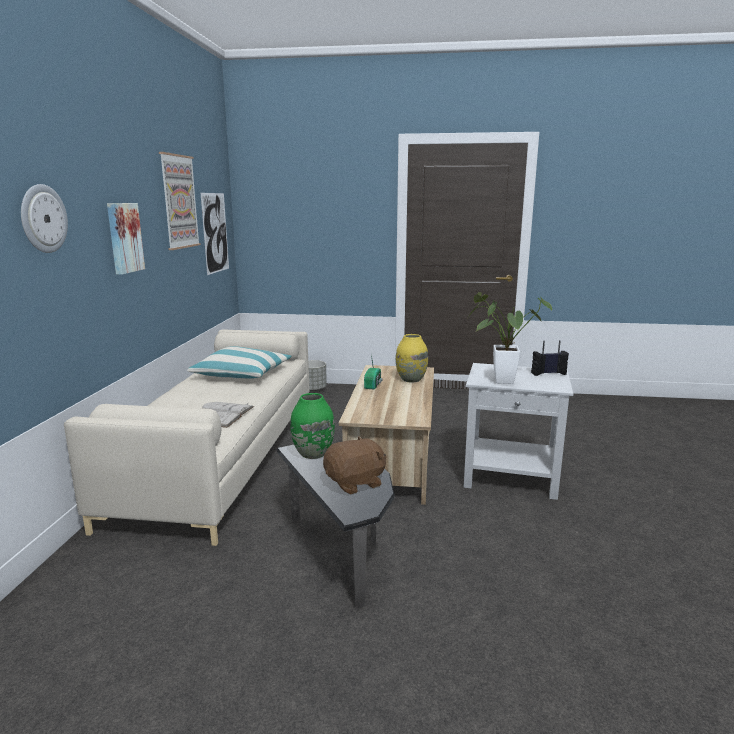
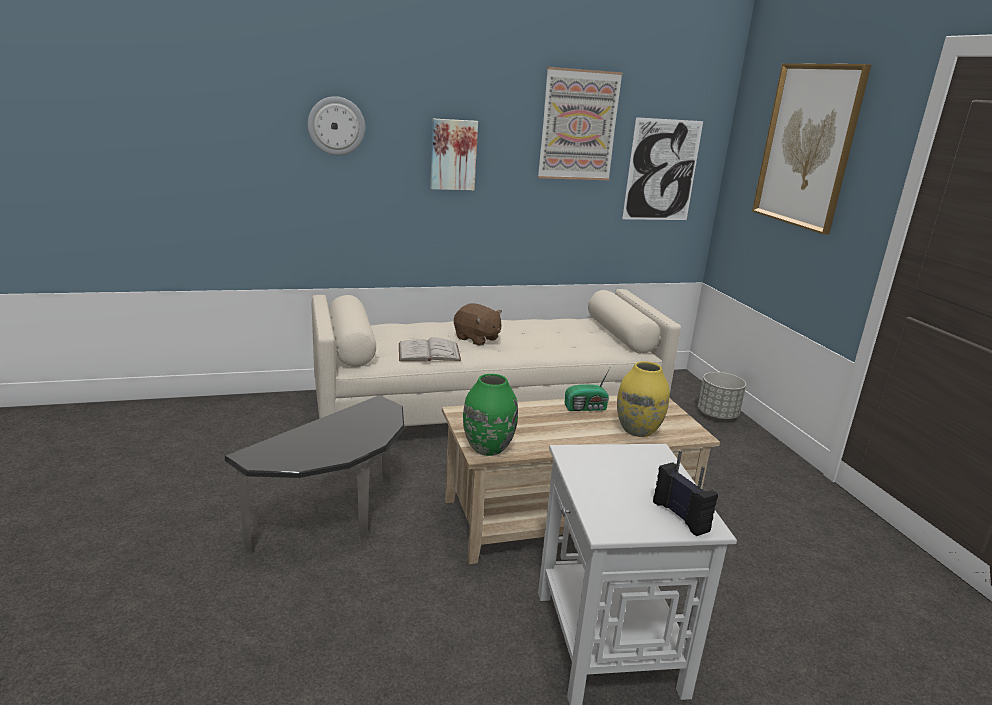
camera: 65 degrees right, 5 degrees up
(242, 375) = (553, 338): pillow -> none
(312, 454) = (373, 414): green vase -> green vase (487, 448)
(316, 201) = (807, 146): none -> picture
(355, 483) = (314, 447): brown plush toy -> brown plush toy (477, 339)
(498, 381) = (587, 469): potted plant -> none

